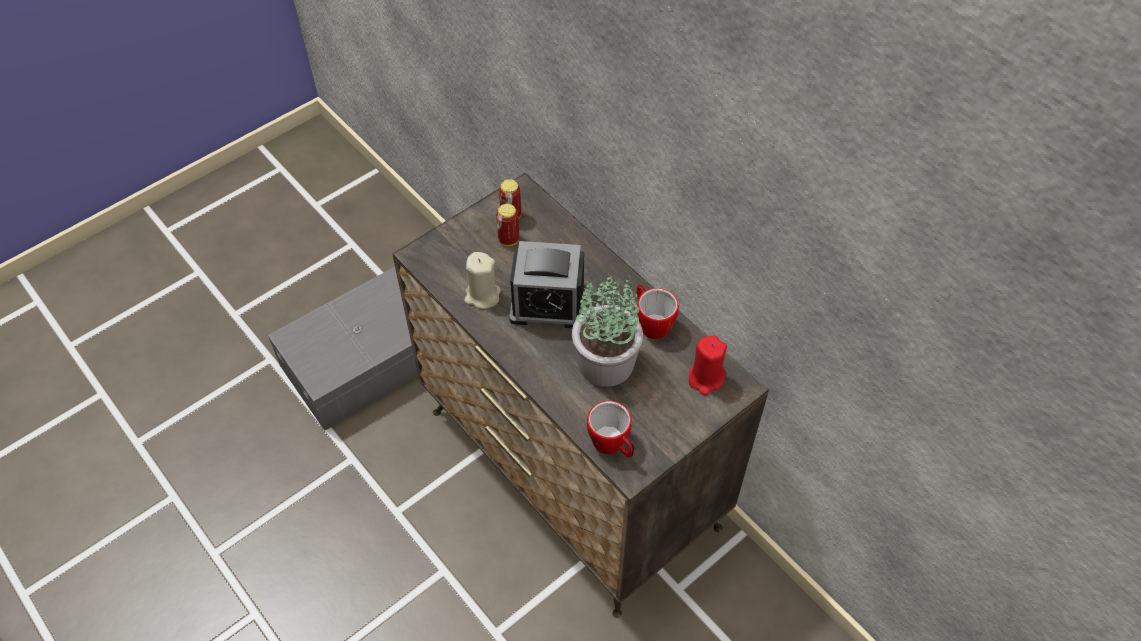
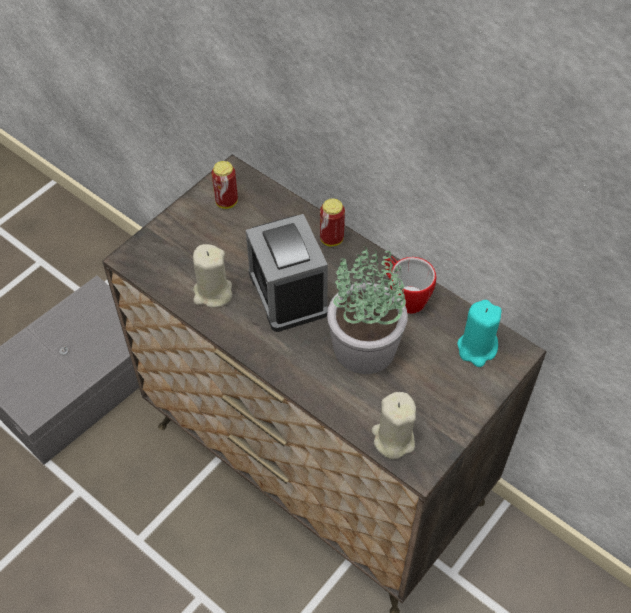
camera: 10 degrees left, 0 degrees up
(509, 240) = (229, 228): can -> can (331, 239)
(548, 305) = (287, 293): alarm clock -> alarm clock turned 75 degrees clockwise
(613, 446) = (393, 439): mug -> beige candle
(706, 378) = (477, 348): red candle -> turquoise candle

